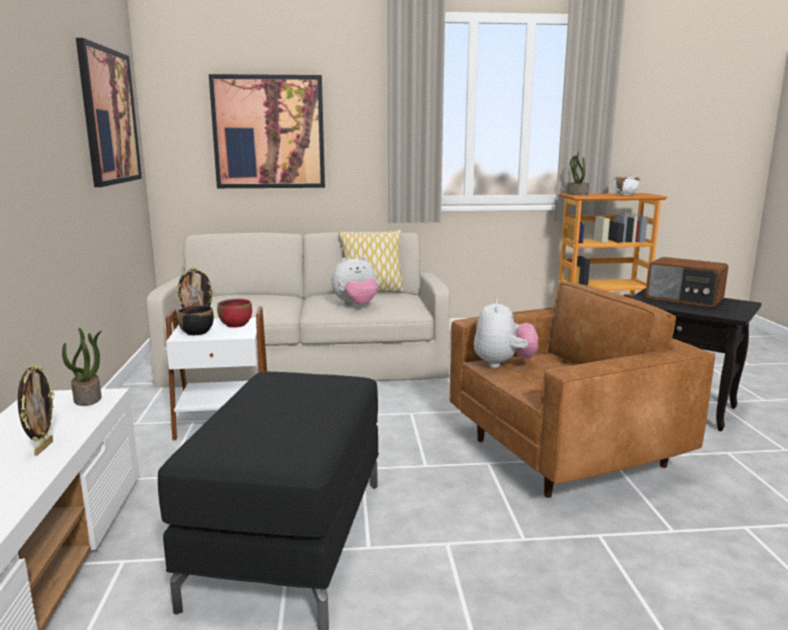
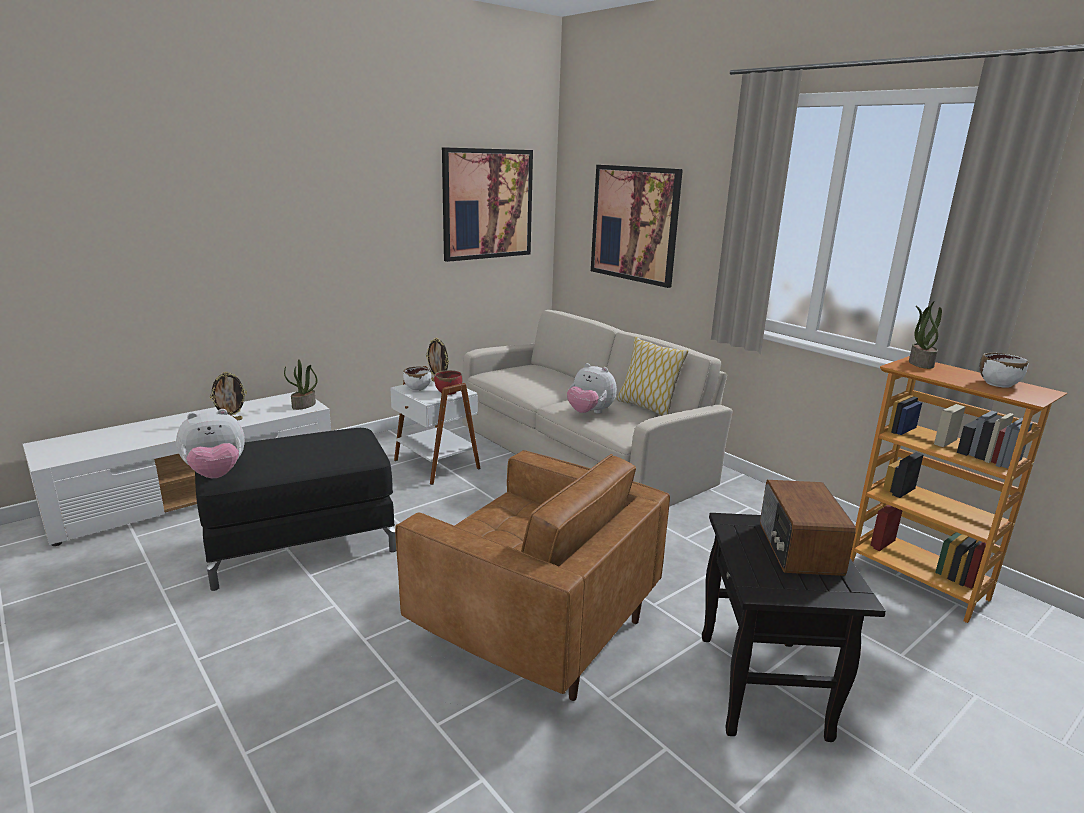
camera: 55 degrees right, 5 degrees up
(197, 332) = (417, 388): black bowl -> white bowl
(503, 364) = (515, 507): plush toy -> plush toy (216, 475)

